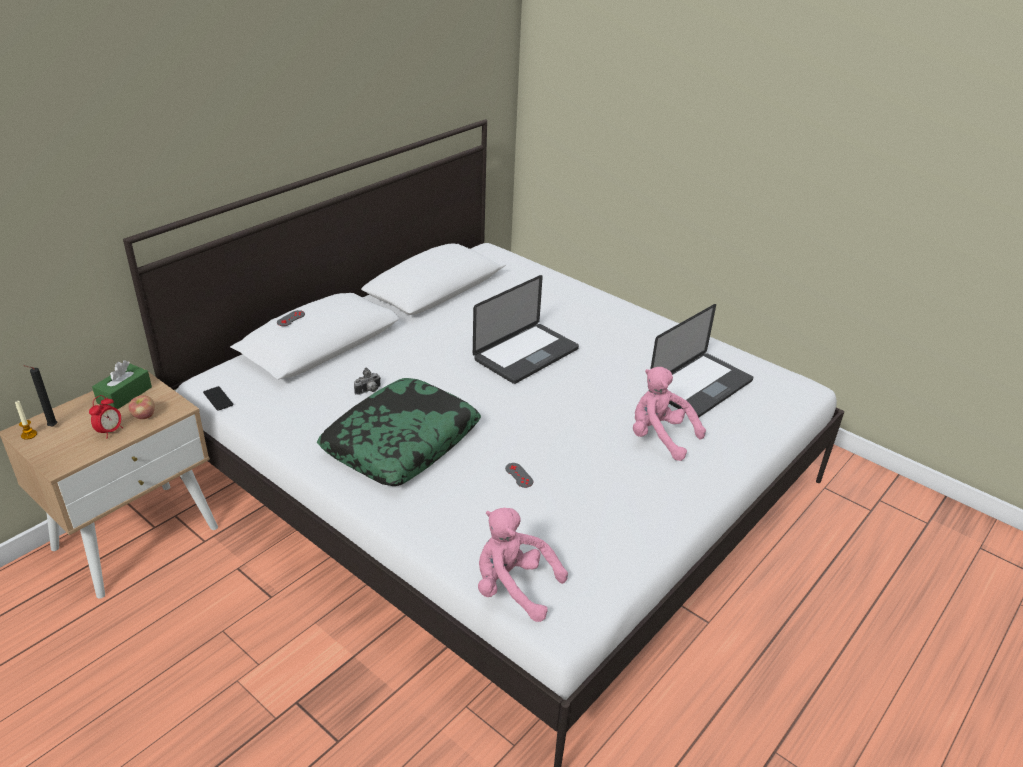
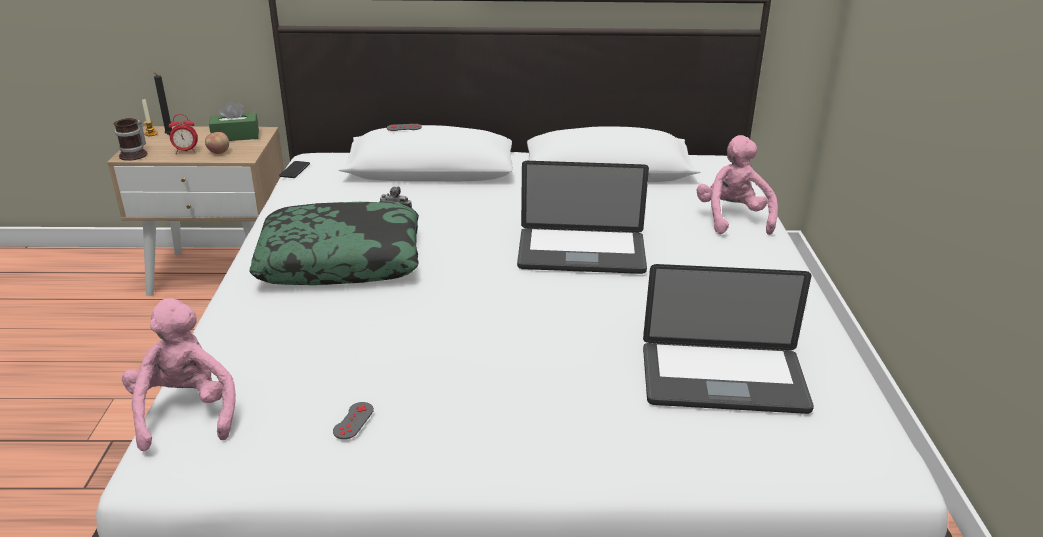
camera: 50 degrees right, 5 degrees down
(64, 459) = (136, 154): none -> mug
(519, 475) = (366, 335): grey game controller -> grey game controller (353, 420)
(659, 437) = (570, 394): pink plush toy -> pink plush toy (732, 218)

